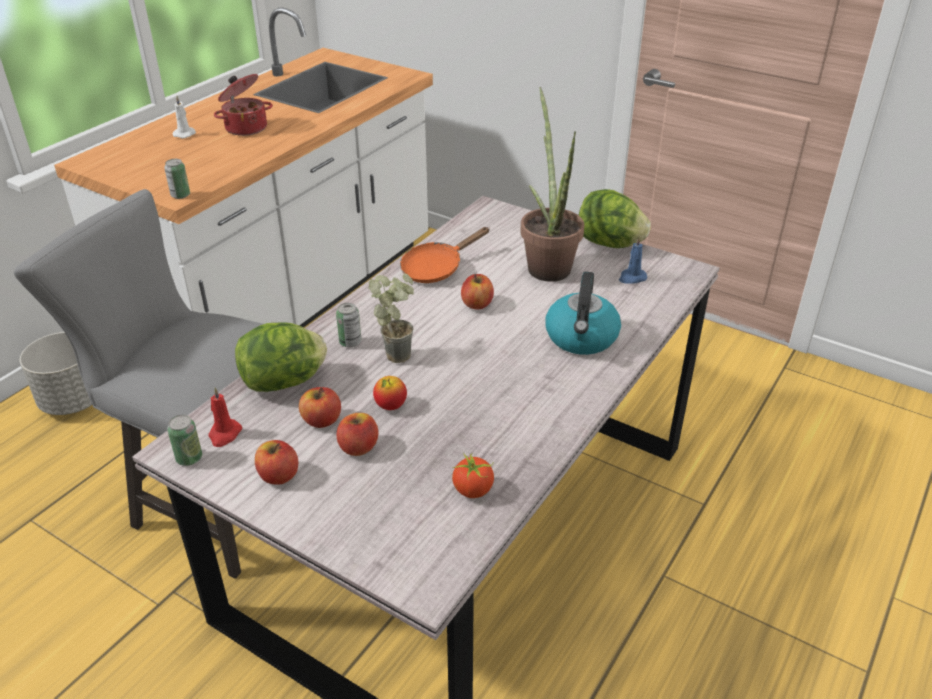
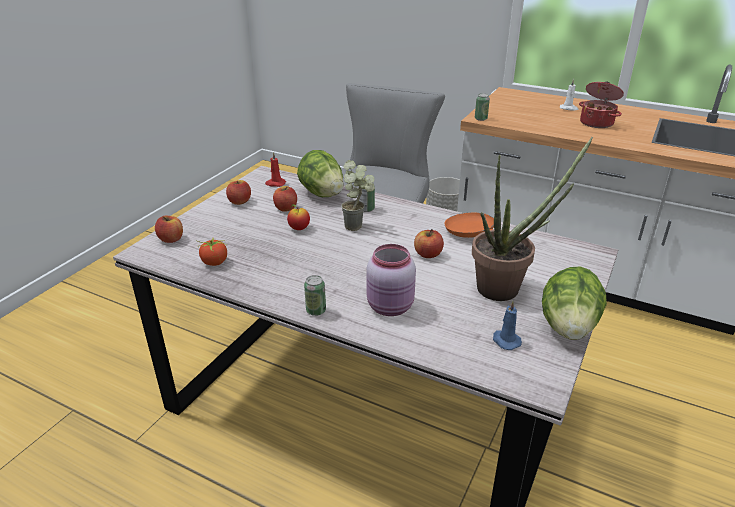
camera: 85 degrees right, 5 degrees down
(189, 458) = (257, 178): can -> can (316, 311)
(358, 447) = (260, 222): apple -> apple (171, 239)
(581, 338) = (391, 307): kettle -> pink jar

